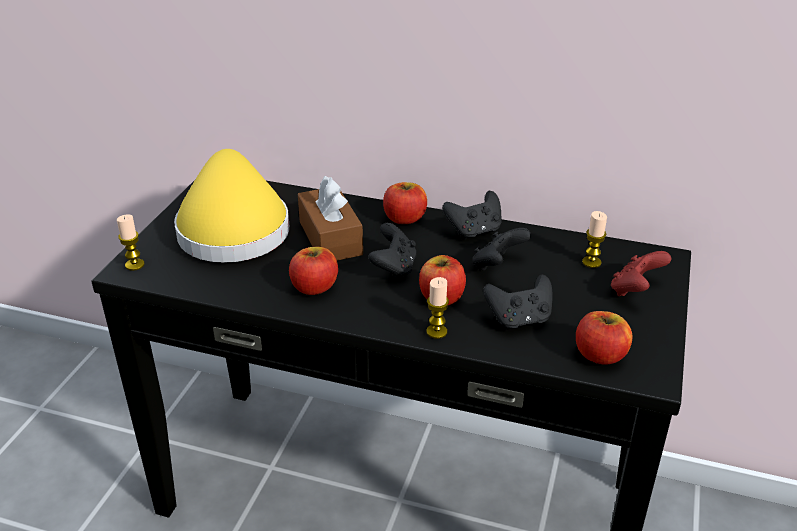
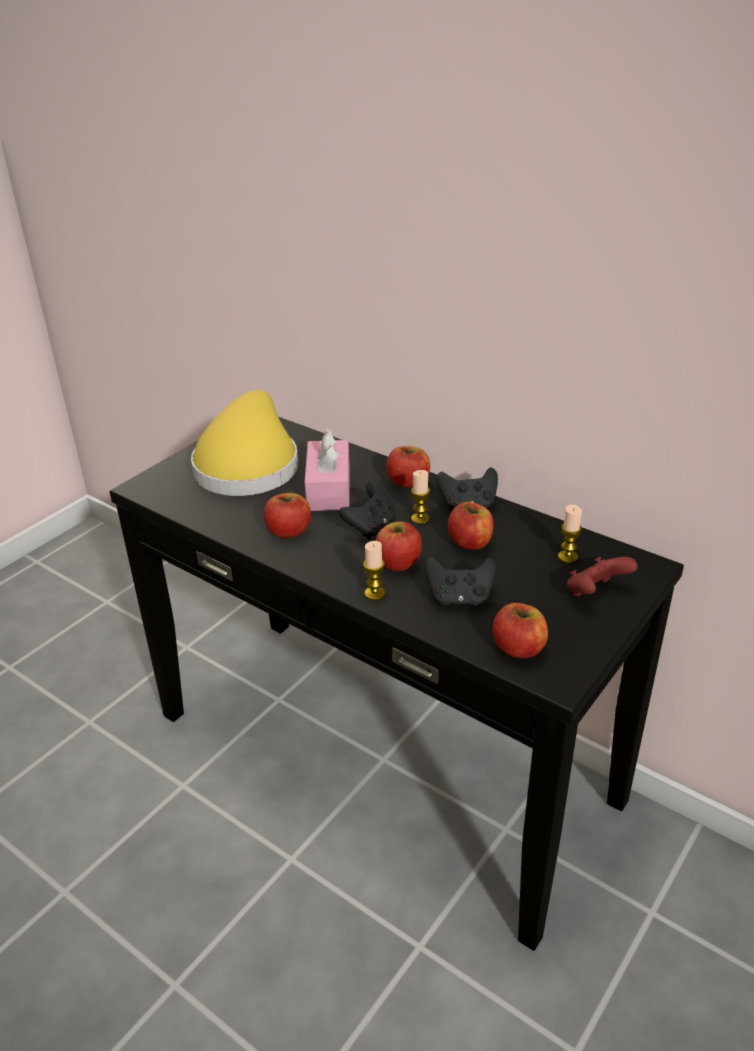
camera: 20 degrees right, 0 degrees up
(134, 265) = (150, 483): candle -> candle (420, 519)
(330, 238) = (329, 489): brown tissue box -> pink tissue box
(497, 265) = (470, 542): black game controller -> apple

